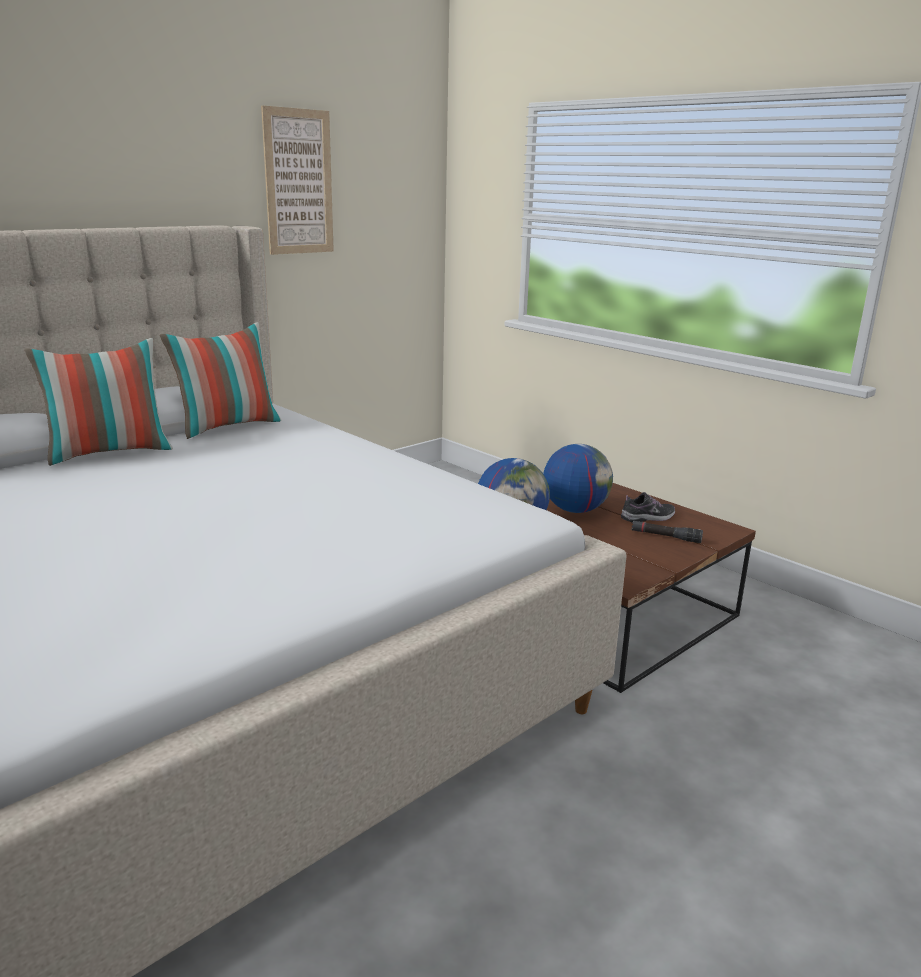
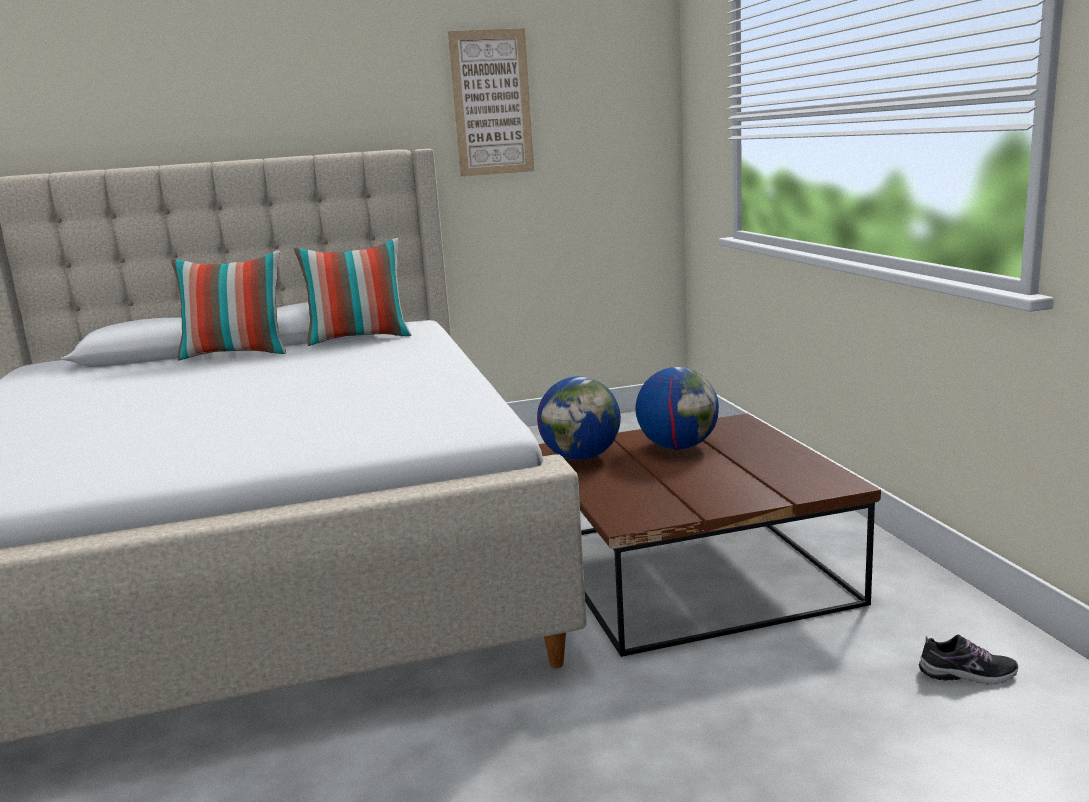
camera: 30 degrees right, 5 degrees down
(648, 518) = (754, 462): shoe -> shoe (967, 674)
(665, 537) = (747, 483): black flashlight -> none

